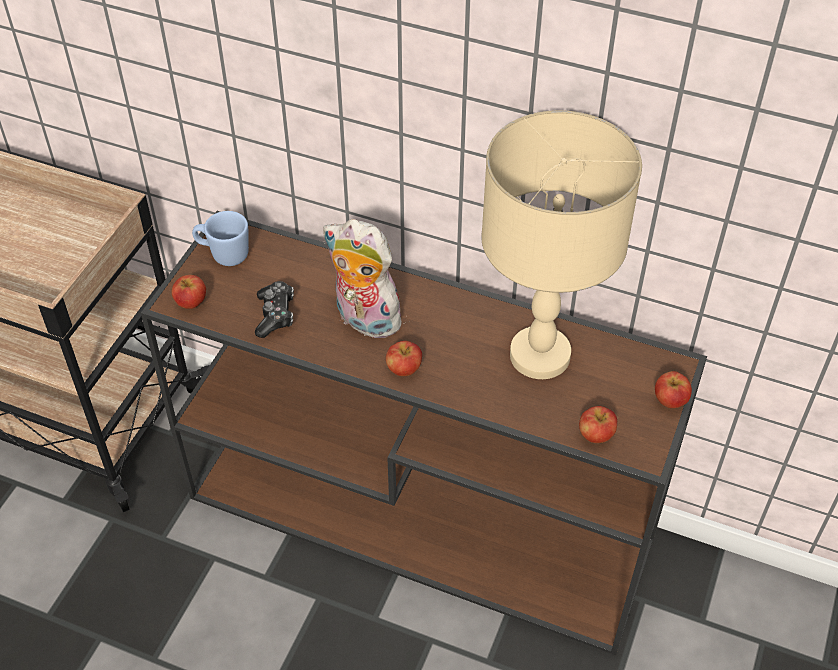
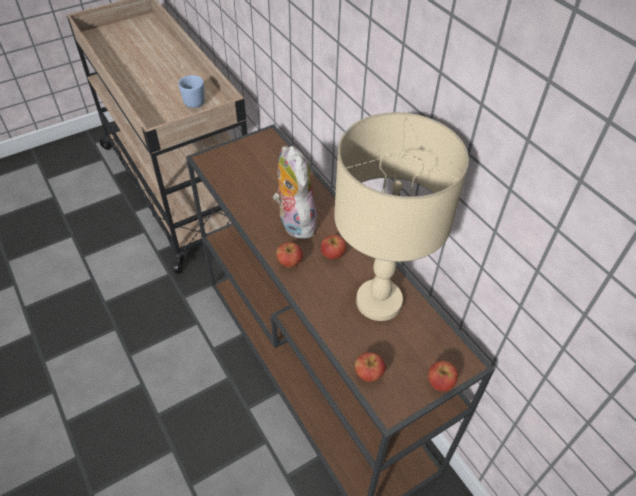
camera: 35 degrees right, 0 degrees up
(191, 303) = (214, 164): apple -> apple (333, 255)
(223, 254) = (254, 148): blue mug -> blue mug (192, 101)
(275, 315) = (249, 193): game controller -> none

